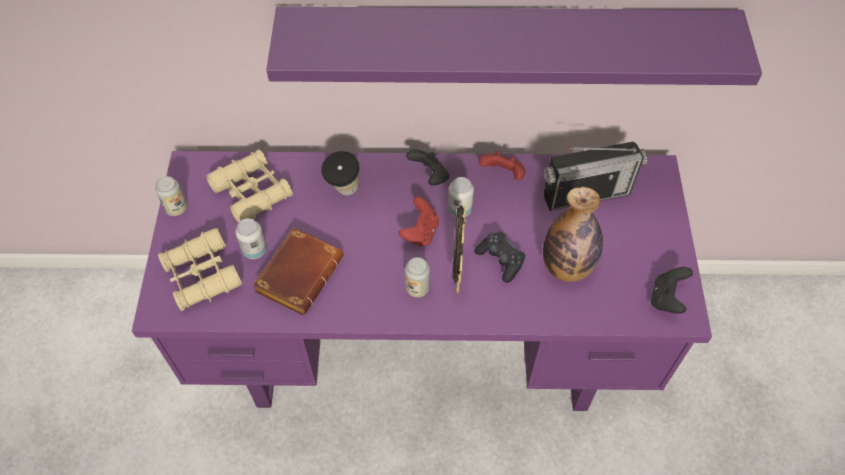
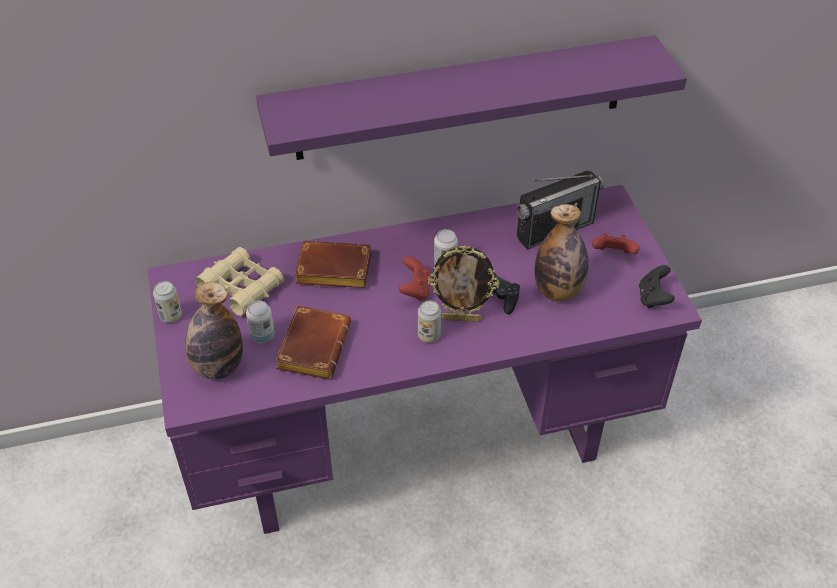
camera: 15 degrees left, 10 degrees down
(202, 275) = (218, 367): beige binoculars -> bottle
(344, 192) = (331, 271): cup -> brown book
(429, 176) = (407, 242): black game controller -> none
(456, 276) = (461, 318): picture frame -> picture frame turned 105 degrees clockwise
(502, 174) = (474, 228): red game controller -> red game controller (613, 255)

